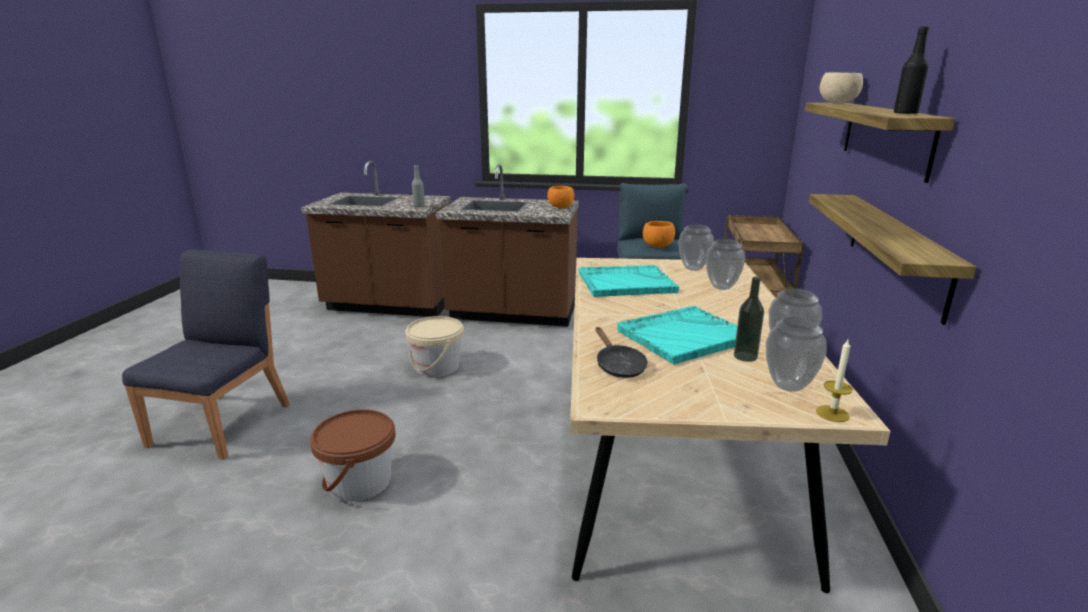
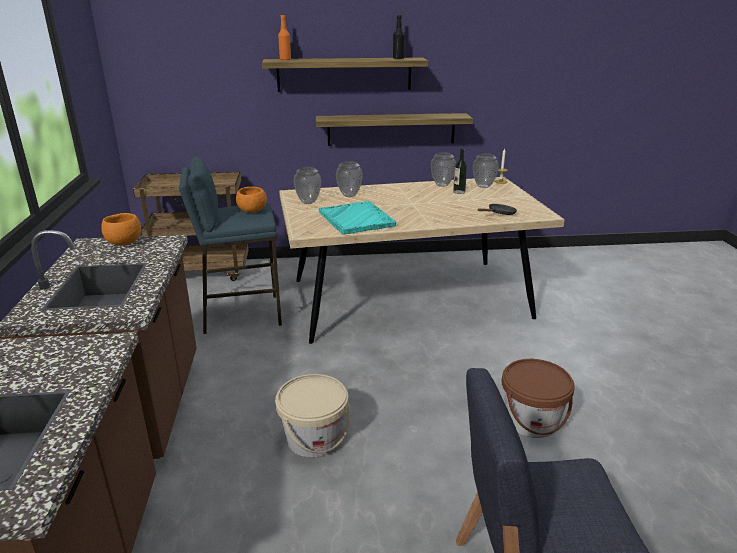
camera: 105 degrees left, 5 degrees up
(419, 206) = (85, 347): grey bottle -> none
(683, 336) = (444, 203): turquoise tray -> none
(838, 103) = (285, 60): beige bowl -> orange bottle

